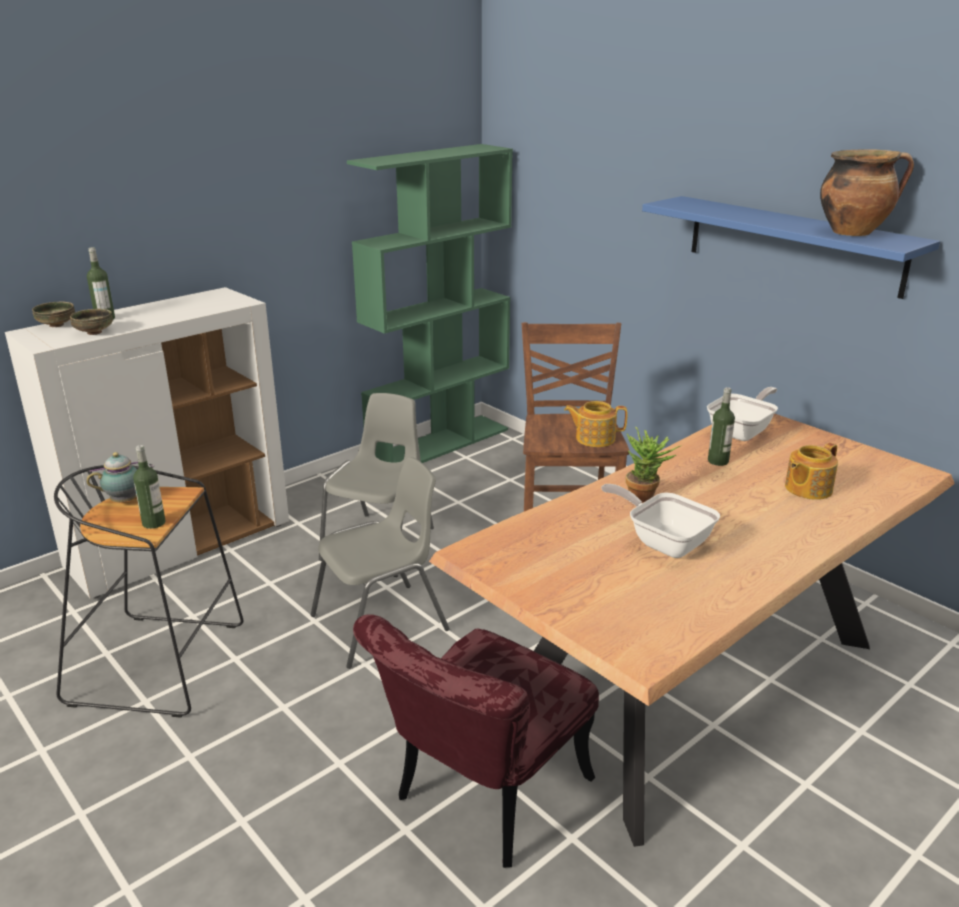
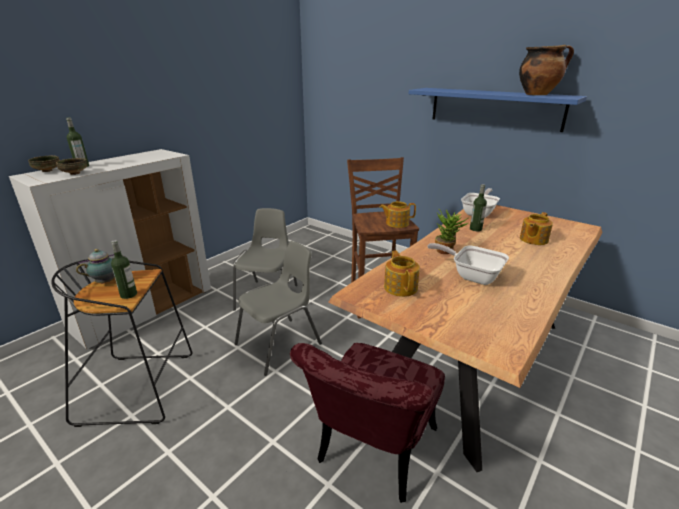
camera: 10 degrees left, 0 degrees up
(439, 444) = (289, 240): green bookcase -> none
(542, 549) = (401, 287): none -> teapot

